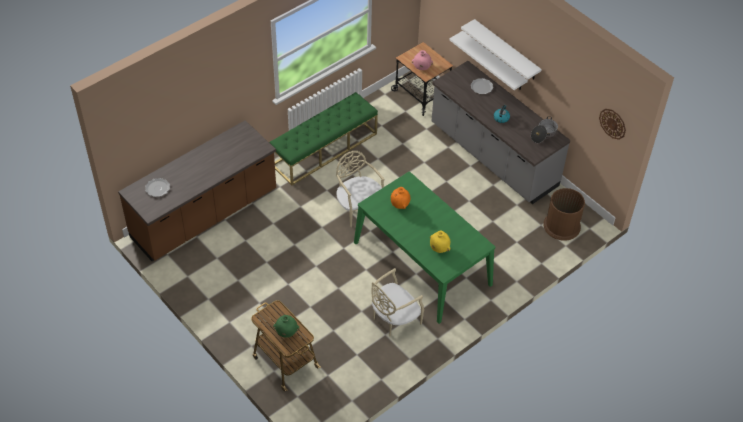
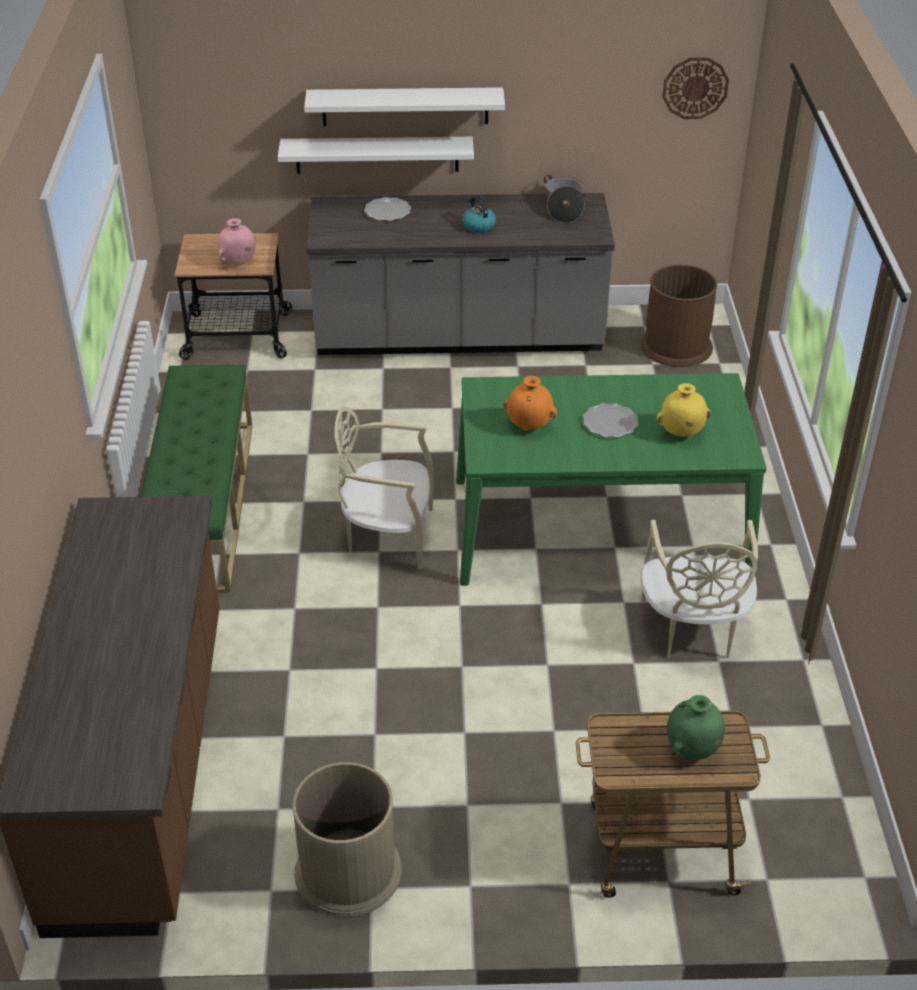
camera: 50 degrees left, 10 degrees down
(157, 188) = (80, 733): plate -> plate (610, 423)
(209, 289) = (348, 871): none -> brown trash can

